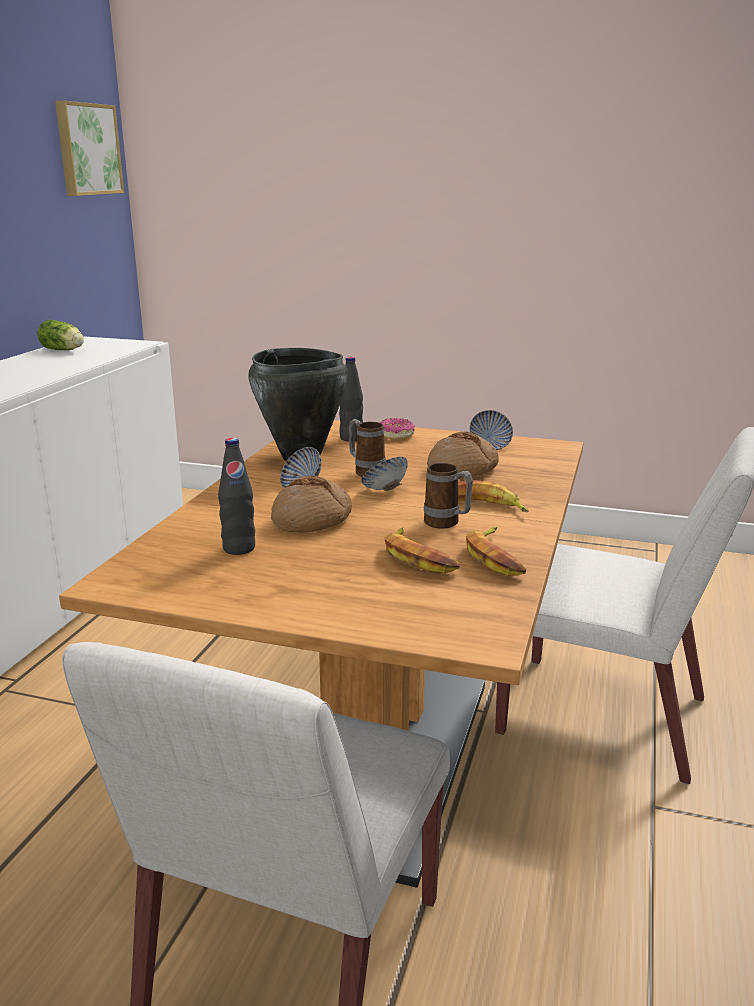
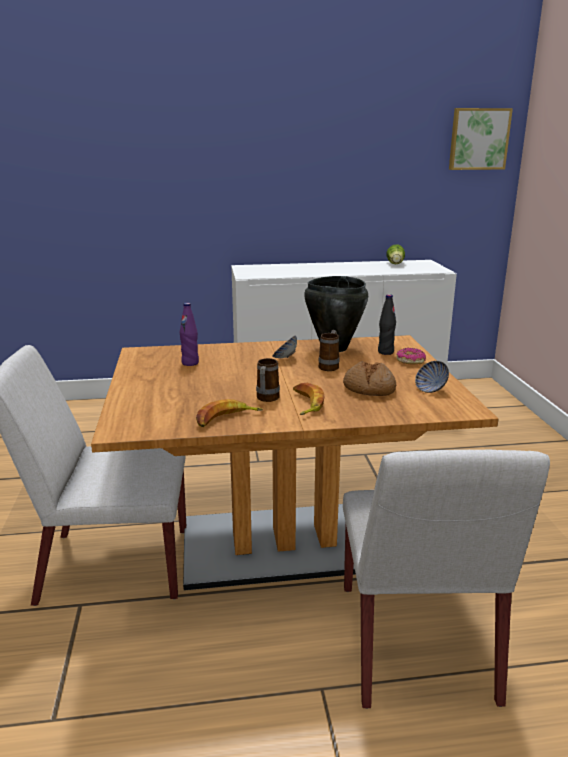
camera: 65 degrees right, 0 degrees up
(239, 548) = (190, 363): black bottle -> purple bottle
(312, 520) = (240, 369): bread -> none
(385, 490) = (303, 376): bowl -> none
(418, 558) = (210, 400): banana -> none

